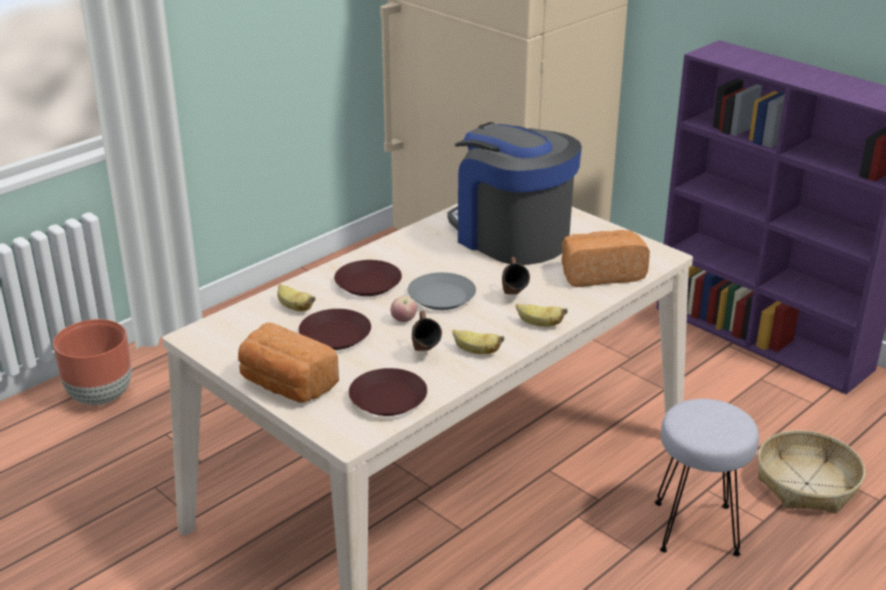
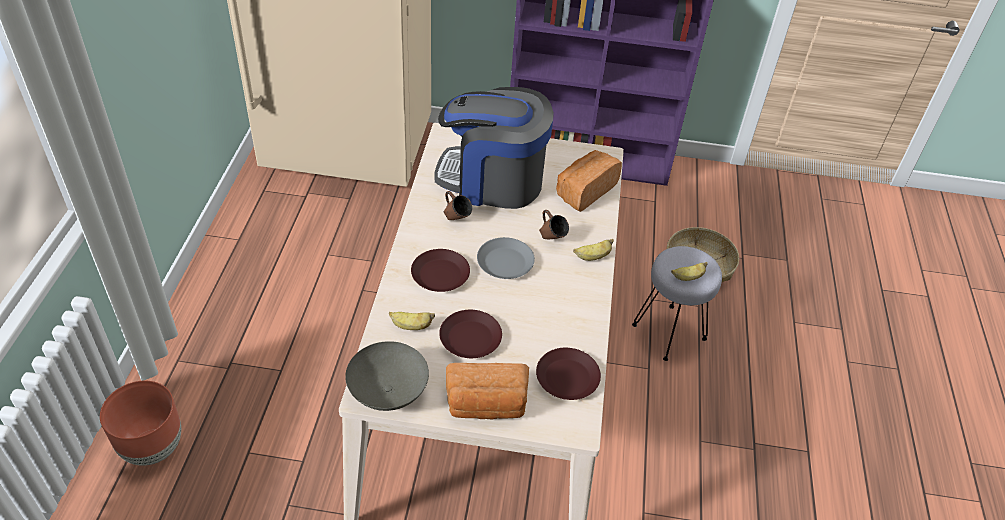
camera: 40 degrees left, 15 degrees up
(215, 341) = (387, 391): none -> grey bowl
(403, 320) = (502, 299): apple -> none
(425, 353) = (548, 323): brown mug -> brown mug (456, 220)
(476, 351) = (578, 303): banana -> banana (687, 278)

